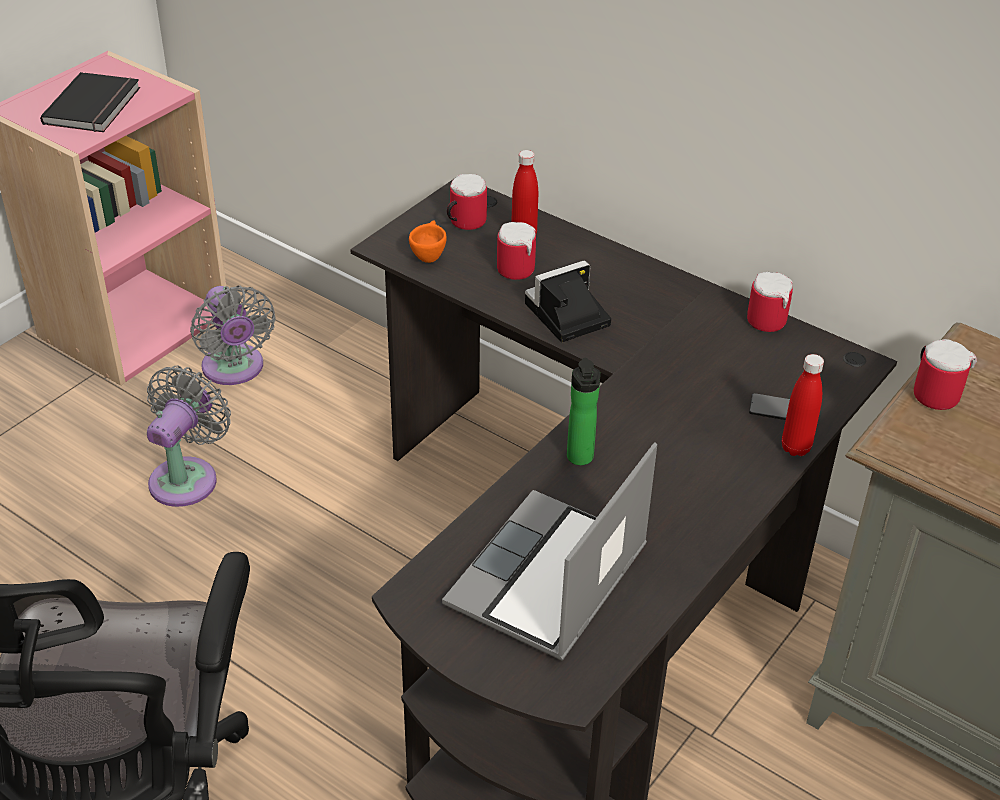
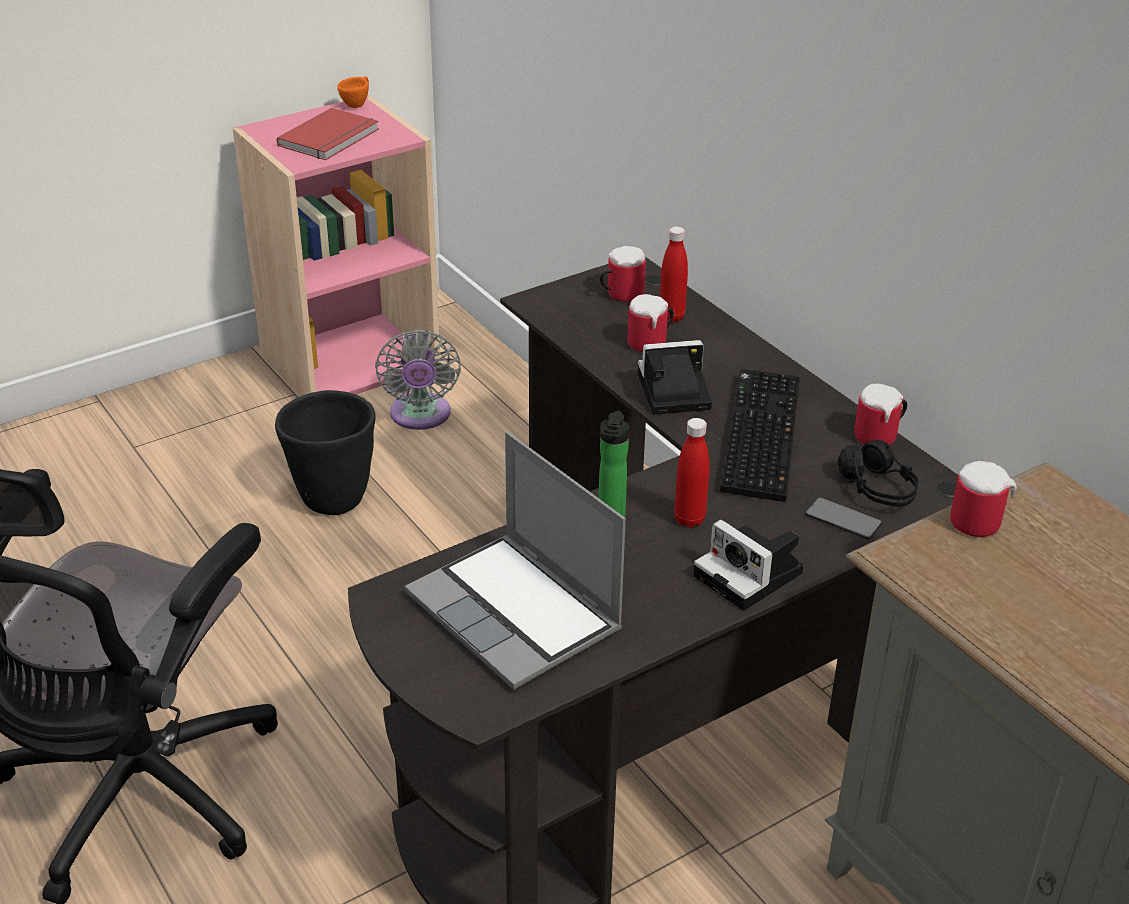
camera: 20 degrees right, 5 degrees down
(95, 106) = (331, 138): black book -> red book
(187, 477) = (332, 499): grey fan -> black planter
(428, 255) = (569, 316): orange cup -> orange cup (357, 104)
(548, 580) = (517, 613): laptop -> laptop turned 90 degrees counterclockwise
(665, 341) = (757, 434): none -> keyboard
(736, 486) = (752, 576): none -> camera
(795, 448) = (835, 556): red bottle -> red bottle (689, 519)
(796, 373) = (878, 489): none -> black headphones

